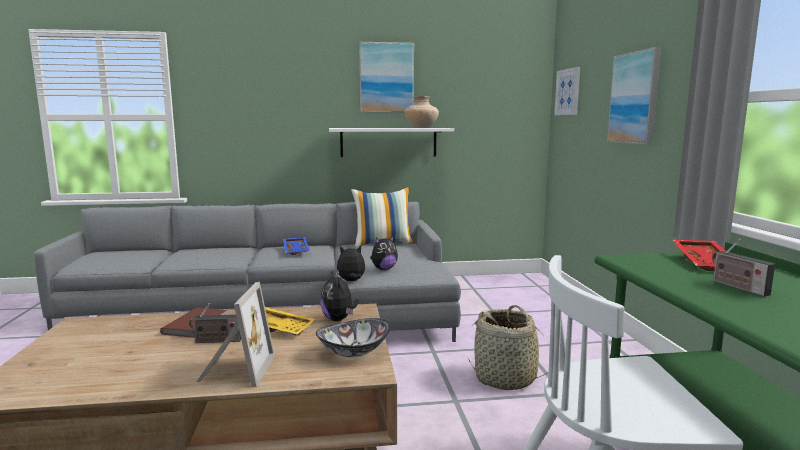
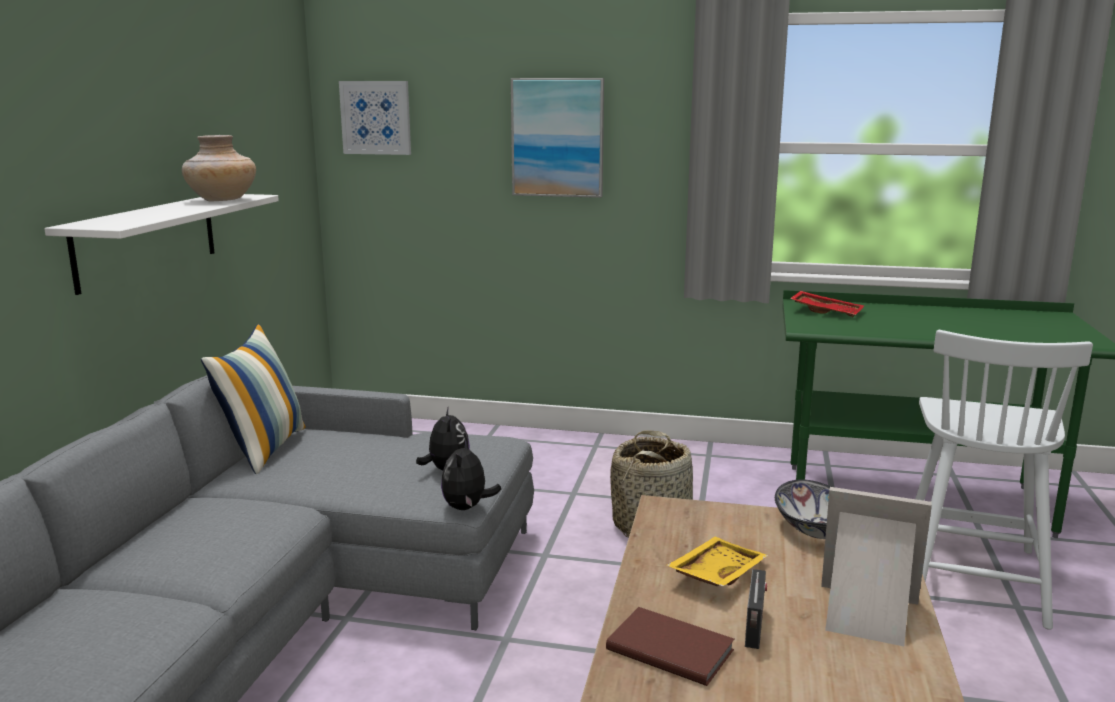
camera: 70 degrees left, 5 degrees up
(297, 250) = (225, 527): blue tray -> none
(339, 319) = (698, 526): plush toy -> none
(386, 78) = (125, 95): picture -> none
(737, 287) = (902, 322): radio -> none

